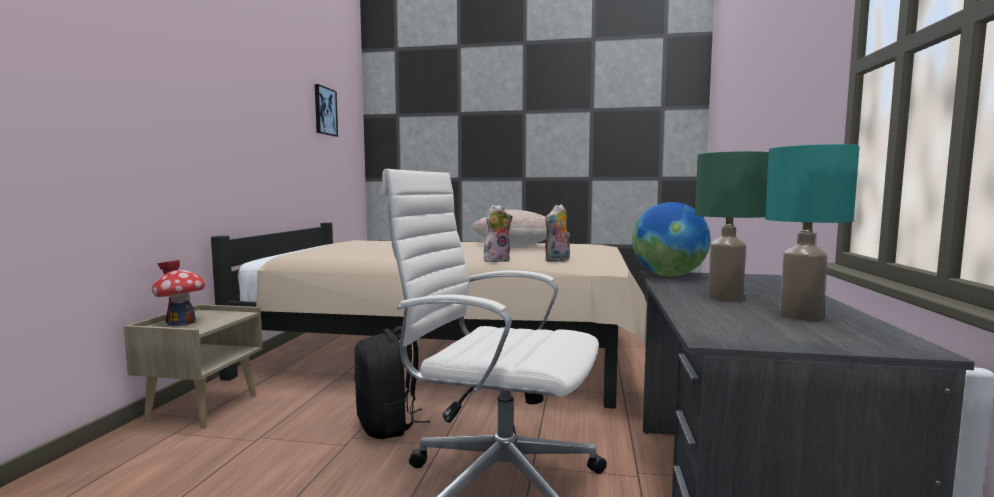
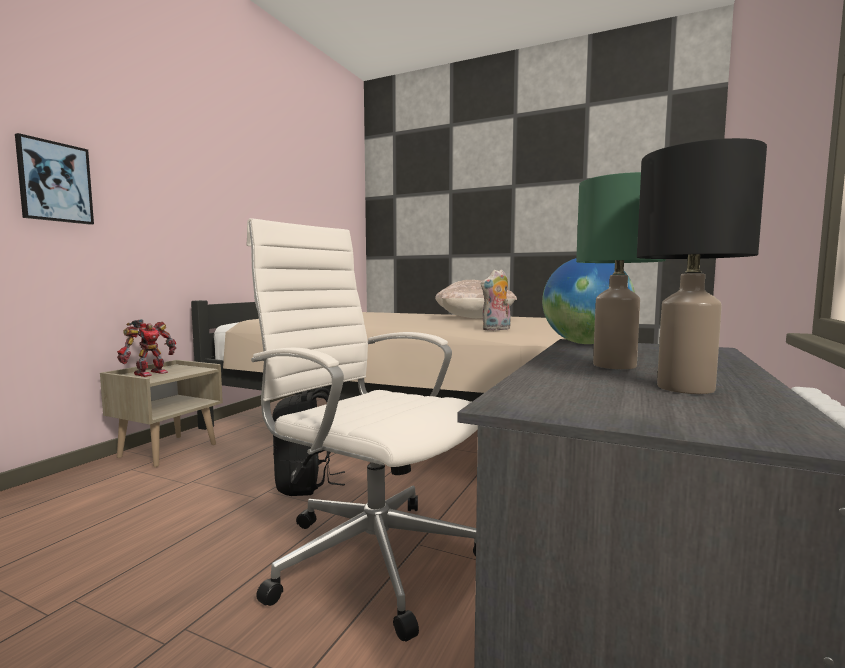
camera: 15 degrees right, 0 degrees up
(181, 322) = (149, 373): toy house -> toy robot
(325, 111) = (320, 193): picture -> picture (55, 182)
(496, 260) = (433, 328): plush toy -> none
(799, 315) = (683, 388): turquoise table lamp -> black table lamp

